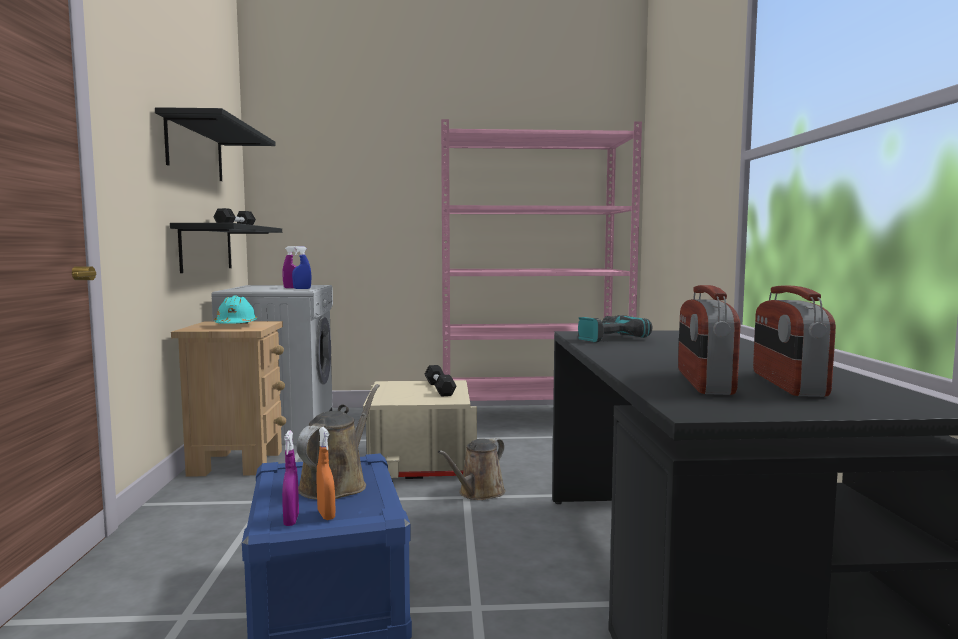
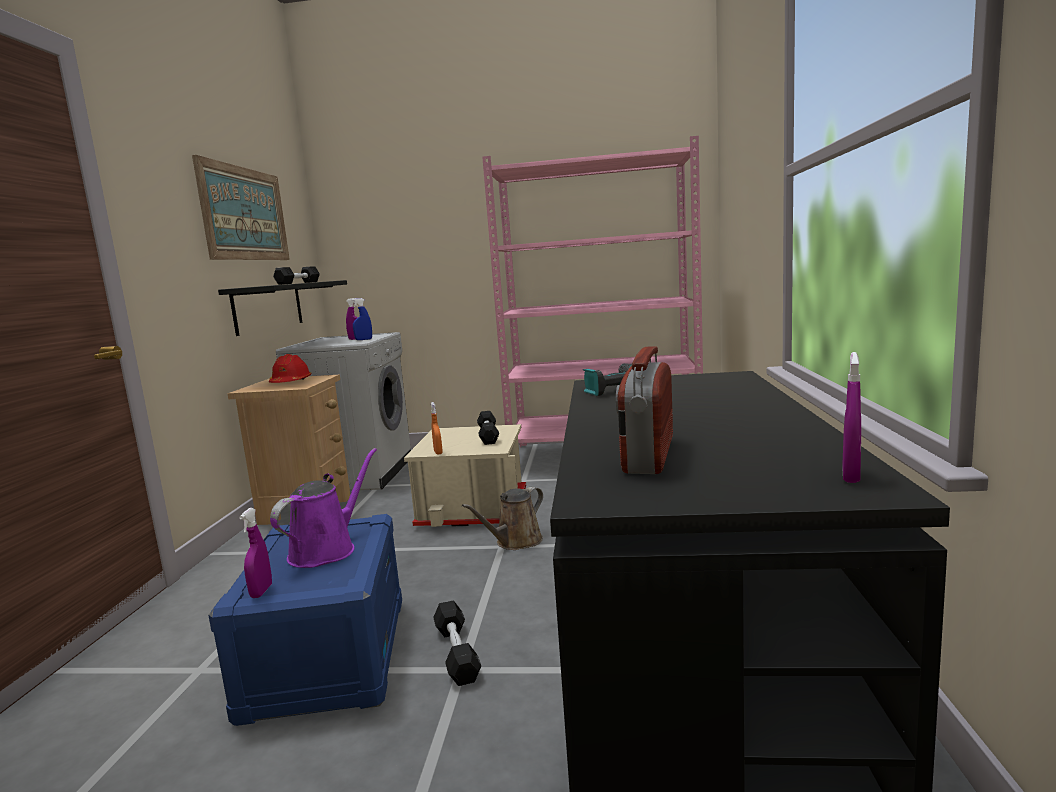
camera: 10 degrees right, 5 degrees up
(195, 150) = (245, 214): black shelf -> picture
(236, 325) = (291, 383): turquoise hard hat -> red hard hat
(326, 515) = (295, 586): orange spray bottle -> orange spray bottle (438, 452)
(336, 484) = (327, 550): brown watering can -> purple watering can
(465, 593) = (457, 653): none -> black dumbbell
(787, 384) = (740, 455): radio -> none
(899, 398) = (850, 476): none -> purple spray bottle

